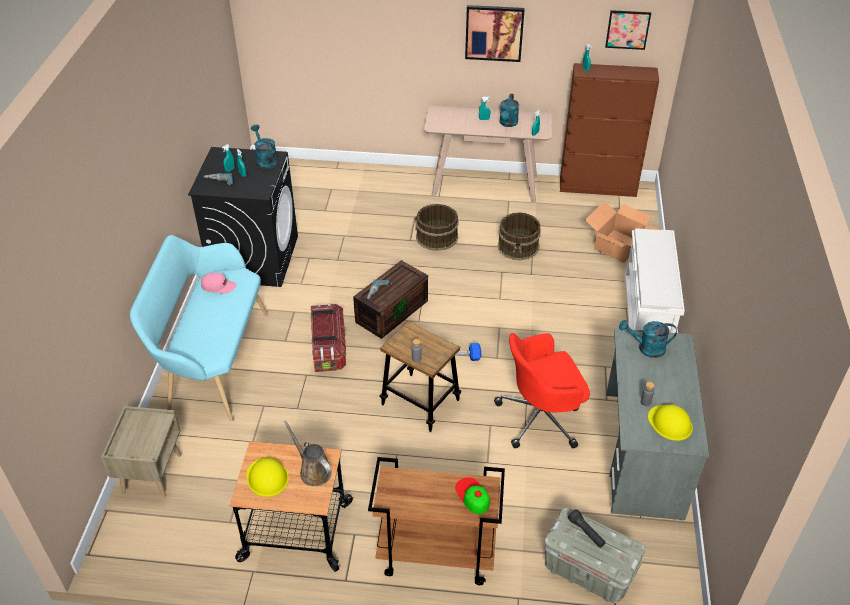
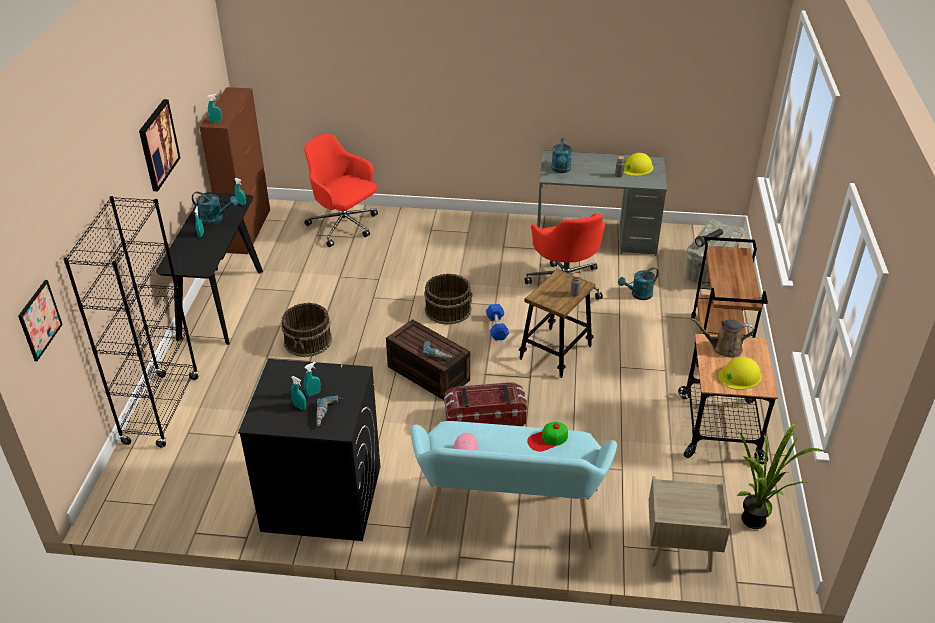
camera: 90 degrees left, 5 degrees down
(164, 539) = (757, 525): none -> potted plant
(265, 160) = (284, 375): turquoise watering can -> turquoise watering can (638, 295)
(313, 470) = (723, 348): brown watering can -> brown watering can turned 45 degrees clockwise
(356, 174) = (162, 410): none -> black bookcase
(472, 495) = (728, 258): cap -> cap (548, 439)
(485, 185) = (221, 304): beige console table -> black console table
(518, 246) = (334, 285): brown bucket -> brown bucket (448, 309)
(619, 246) = (344, 226): cardboard box -> red office chair
(627, 29) = (205, 66): picture -> picture (39, 320)
(646, 318) = (443, 221): white shoe rack -> none

